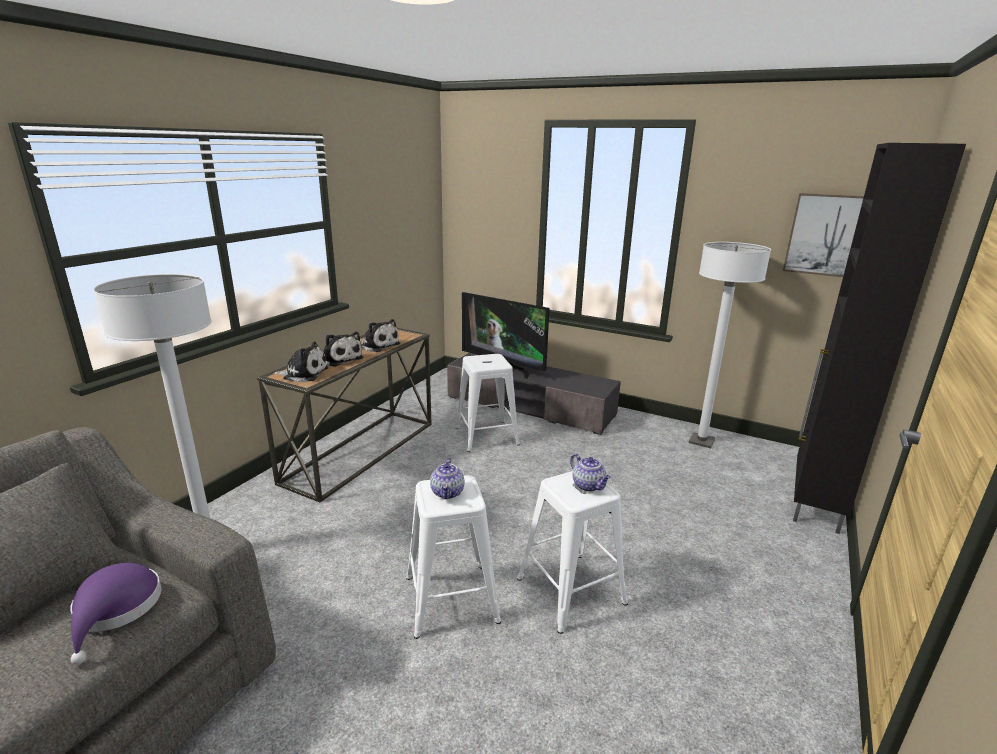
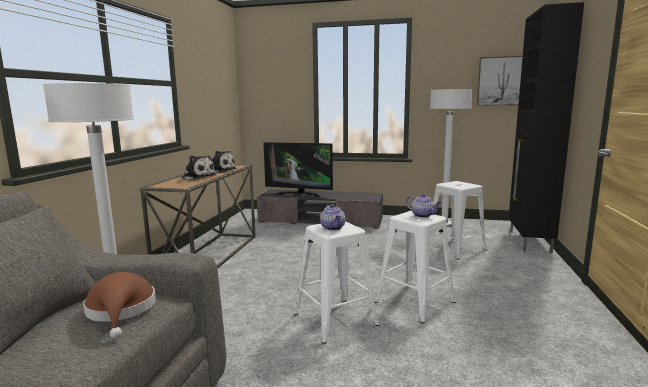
camera: 15 degrees left, 10 degrees down
(116, 610) = (121, 310): purple hat -> brown hat
(303, 374) = (176, 184): plush toy -> none
(486, 436) = (300, 237): white stool -> white stool (455, 248)

